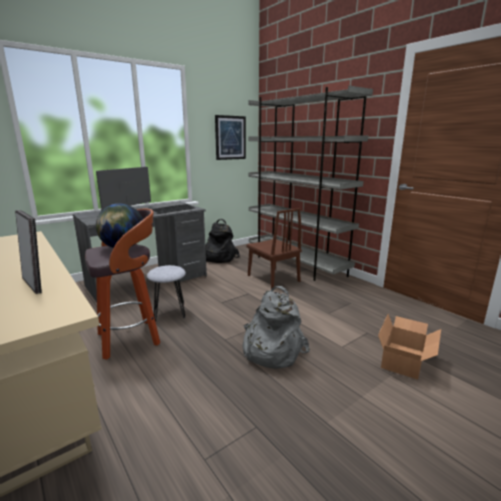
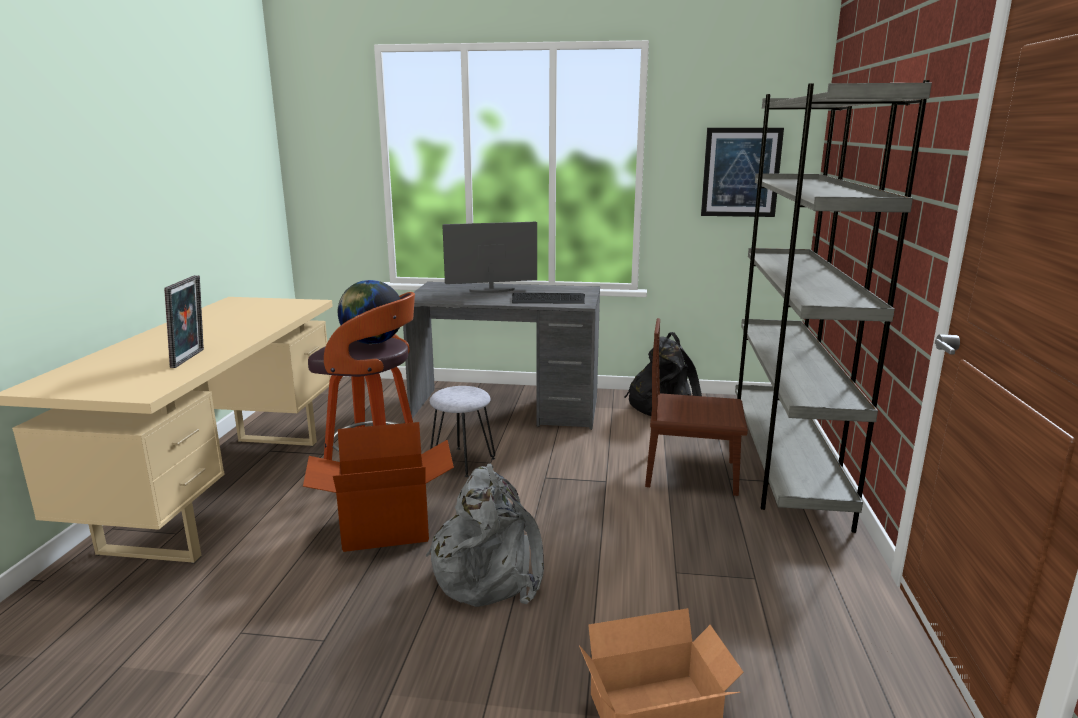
camera: 45 degrees right, 0 degrees up
(187, 360) = (385, 529): none -> cardboard box
(273, 278) = (691, 474): brown chair -> brown chair turned 90 degrees clockwise

